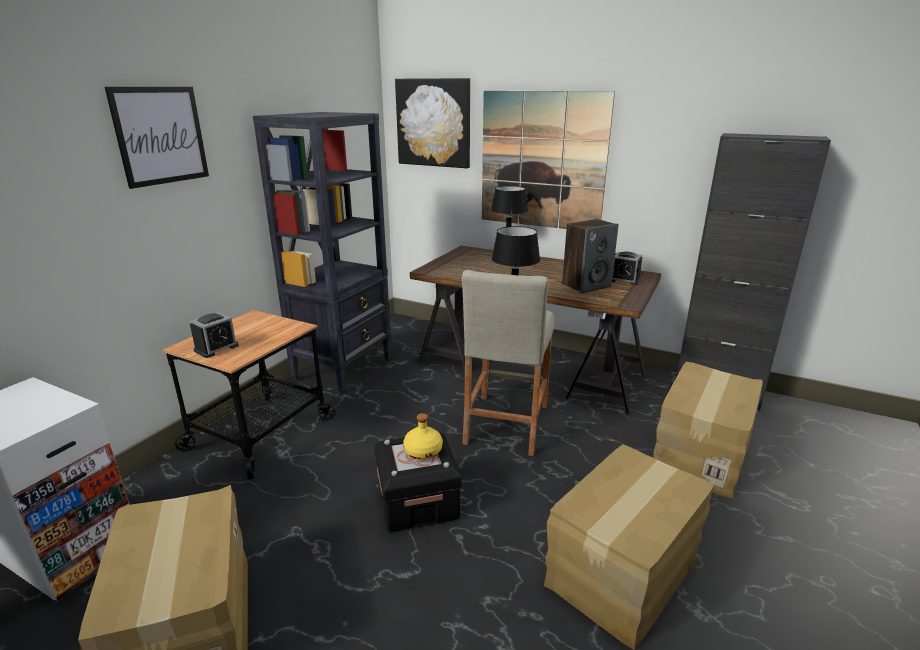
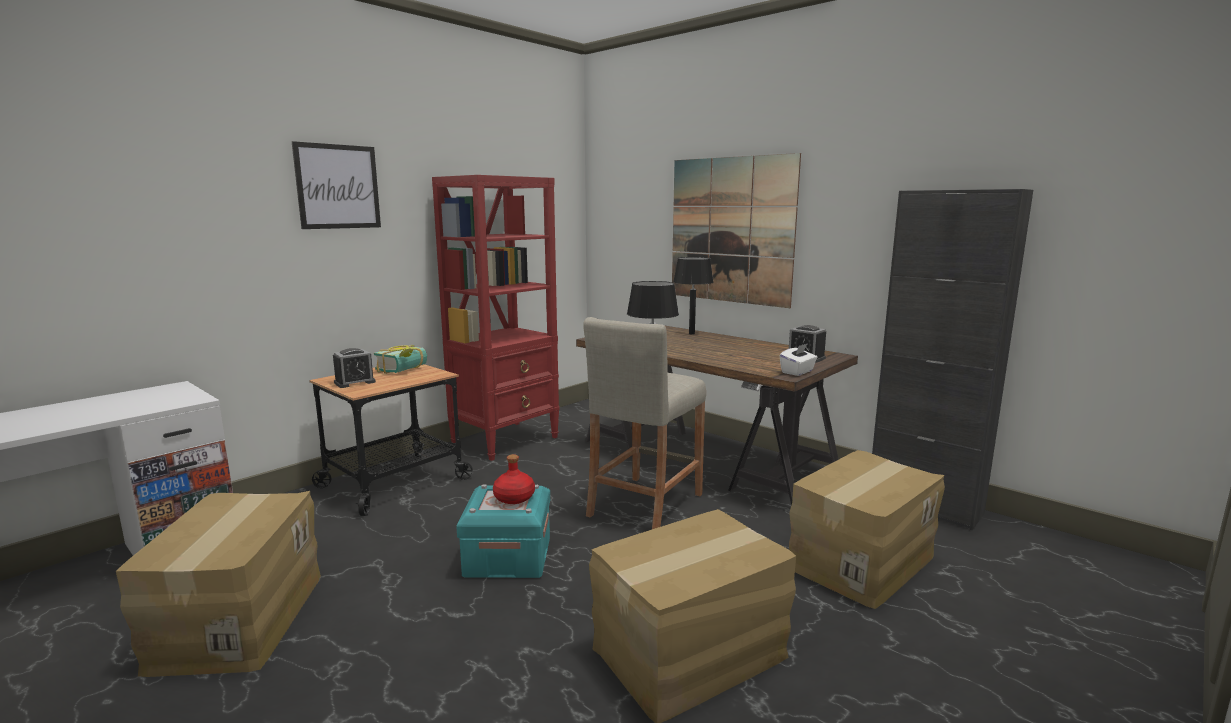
camera: 15 degrees right, 10 degrees down
(258, 324) = (405, 370): none -> book
(344, 369) = (506, 440): black bookcase -> red bookcase
(417, 501) = (508, 557): black storage box -> turquoise storage box
(423, 451) = (514, 498): yellow bottle -> red bottle
(433, 123) = (629, 195): picture -> none
(586, 285) = (755, 359): speaker -> none
(632, 298) = (797, 372): none -> white tissue box

